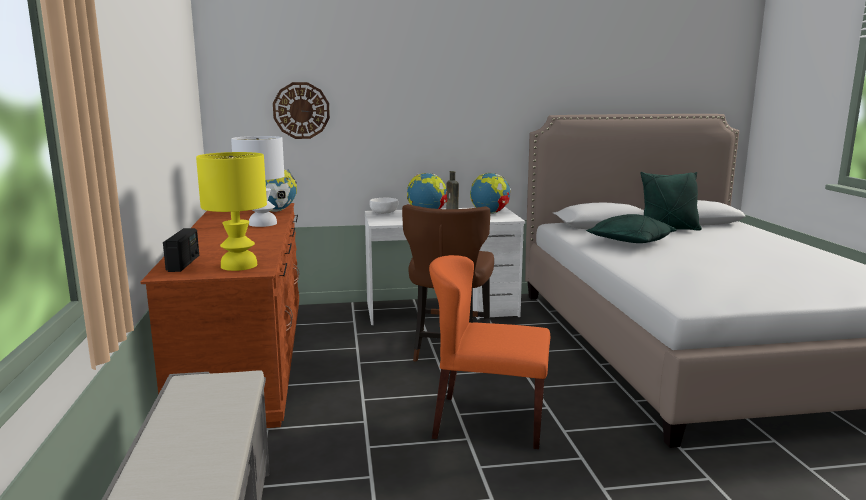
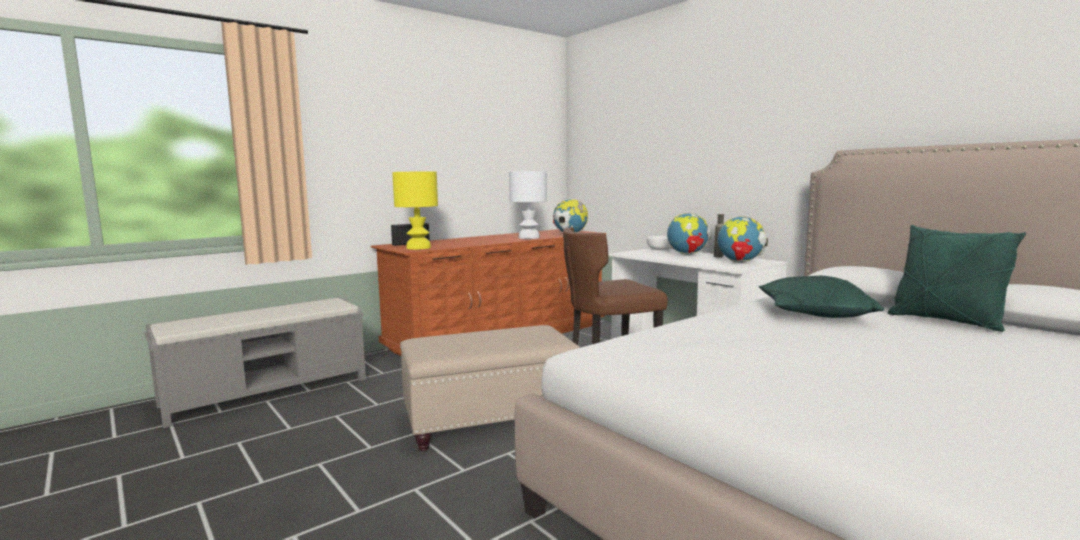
camera: 60 degrees right, 5 degrees down
(301, 110) = (619, 155): wall clock -> none
(488, 421) = (492, 420): orange chair -> beige ottoman

